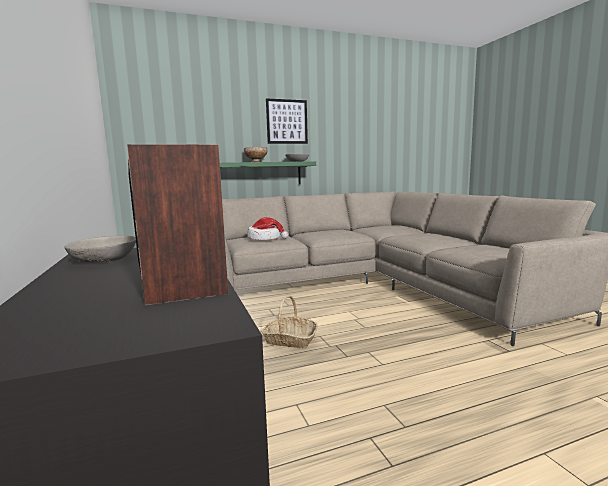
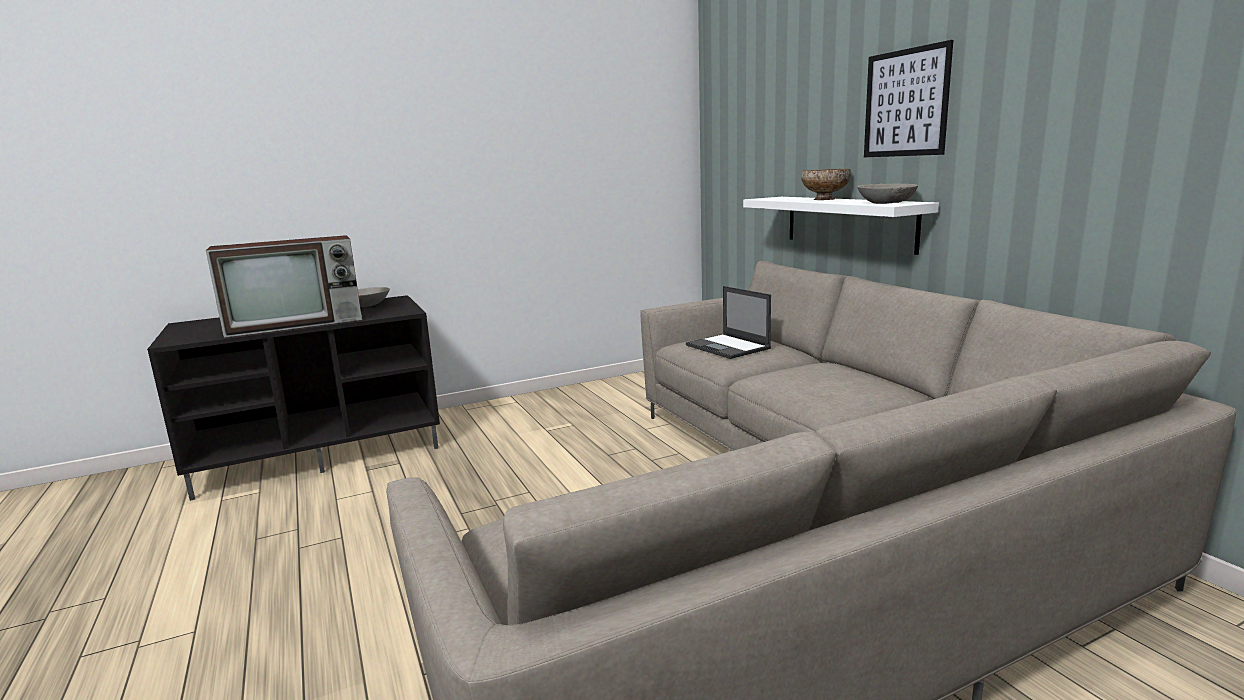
camera: 85 degrees right, 5 degrees up
(260, 174) = (848, 222): green shelf -> white shelf
(265, 238) = (728, 347): hat -> laptop
(290, 340) = (519, 473): basket -> none

